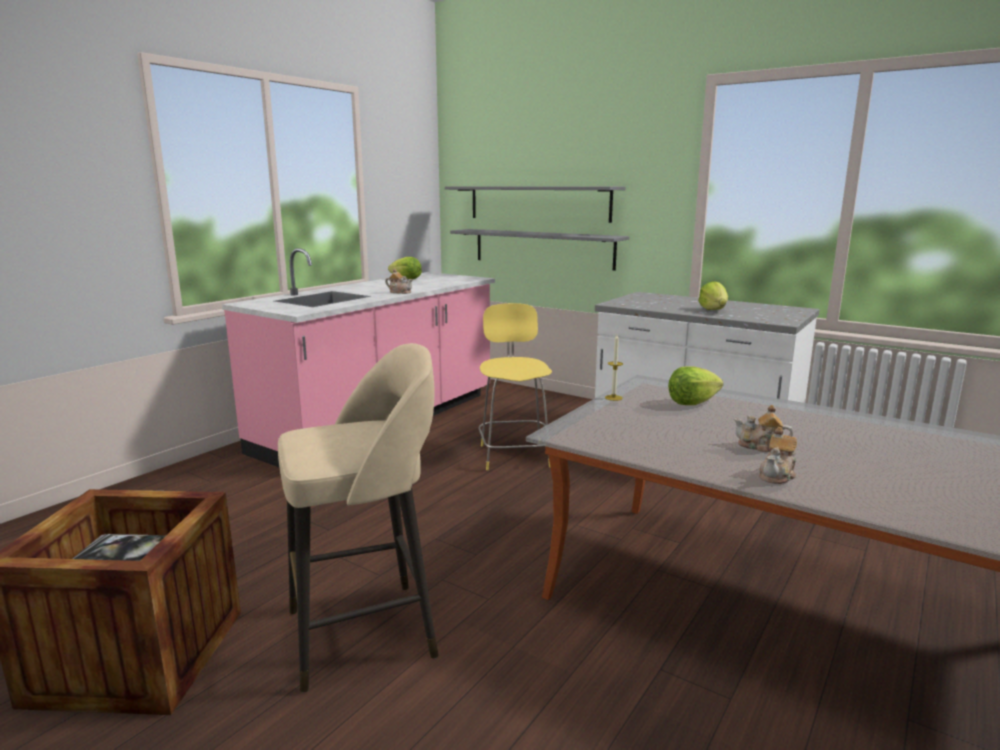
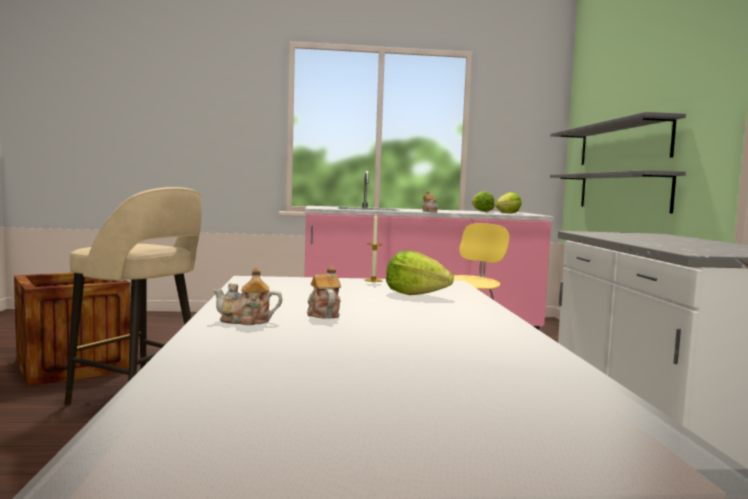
camera: 50 degrees right, 10 degrees down
(713, 310) = (665, 243): lettuce -> lettuce (507, 213)

